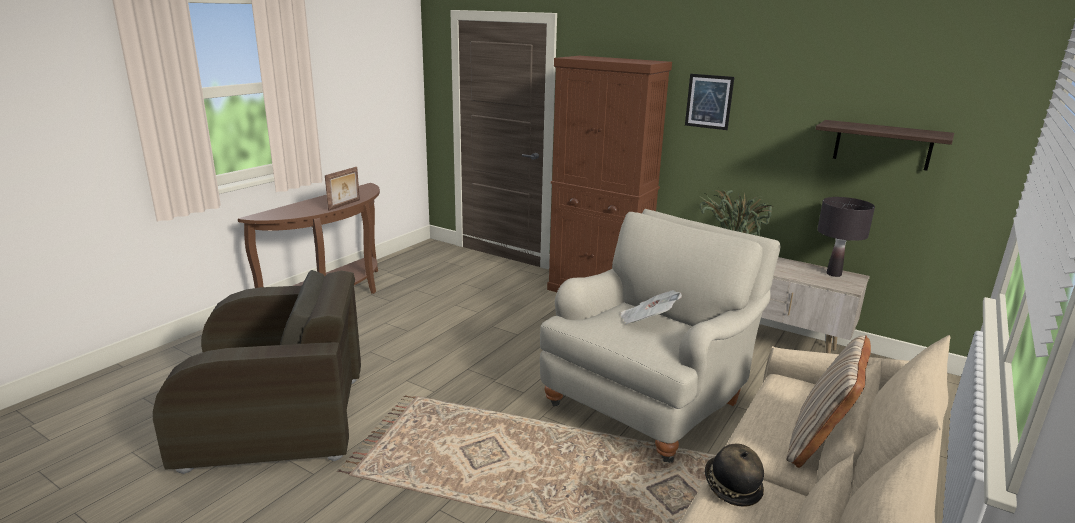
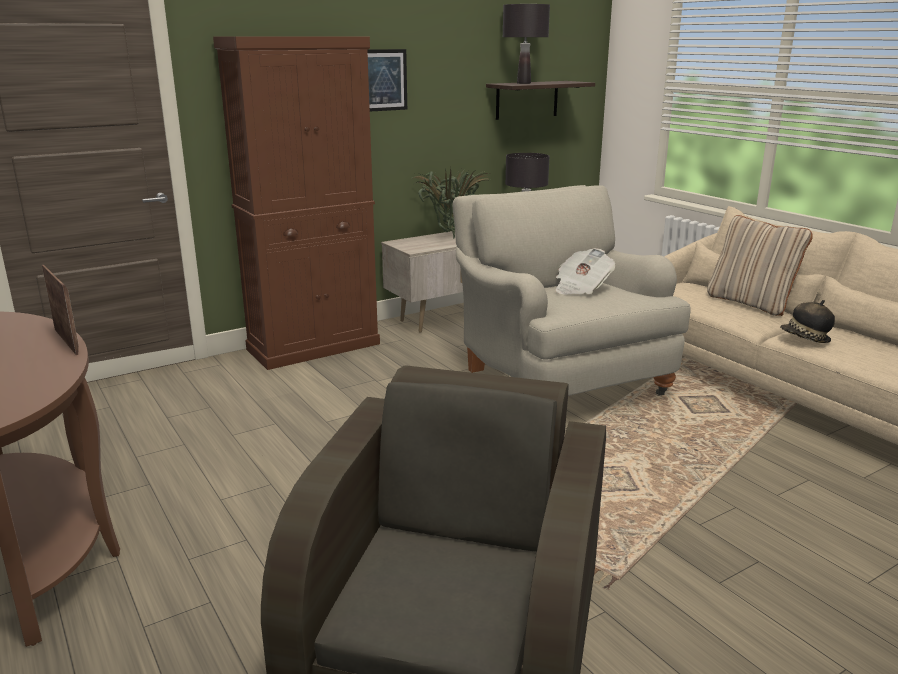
camera: 65 degrees left, 0 degrees up
(858, 126) = (524, 83): none -> black table lamp

